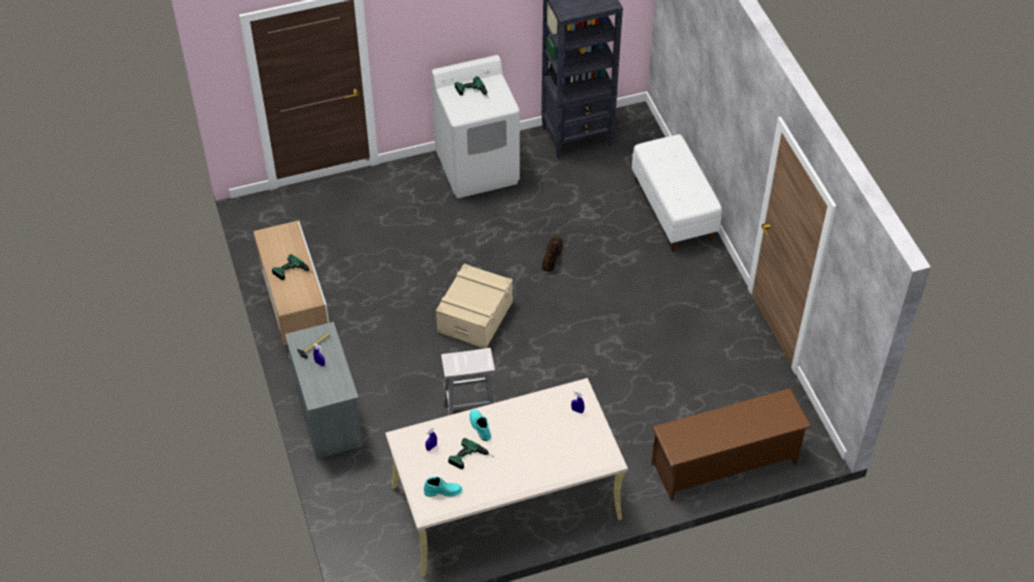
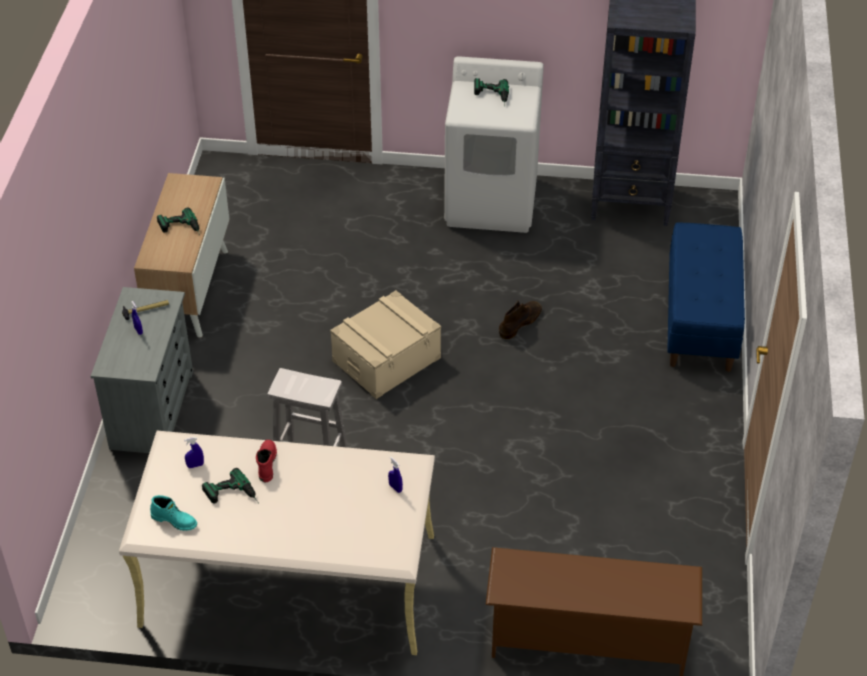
camera: 25 degrees right, 5 degrees down
(479, 427) = (266, 463): turquoise boot -> red boot
(674, 210) = (701, 320): white bench -> blue bench

